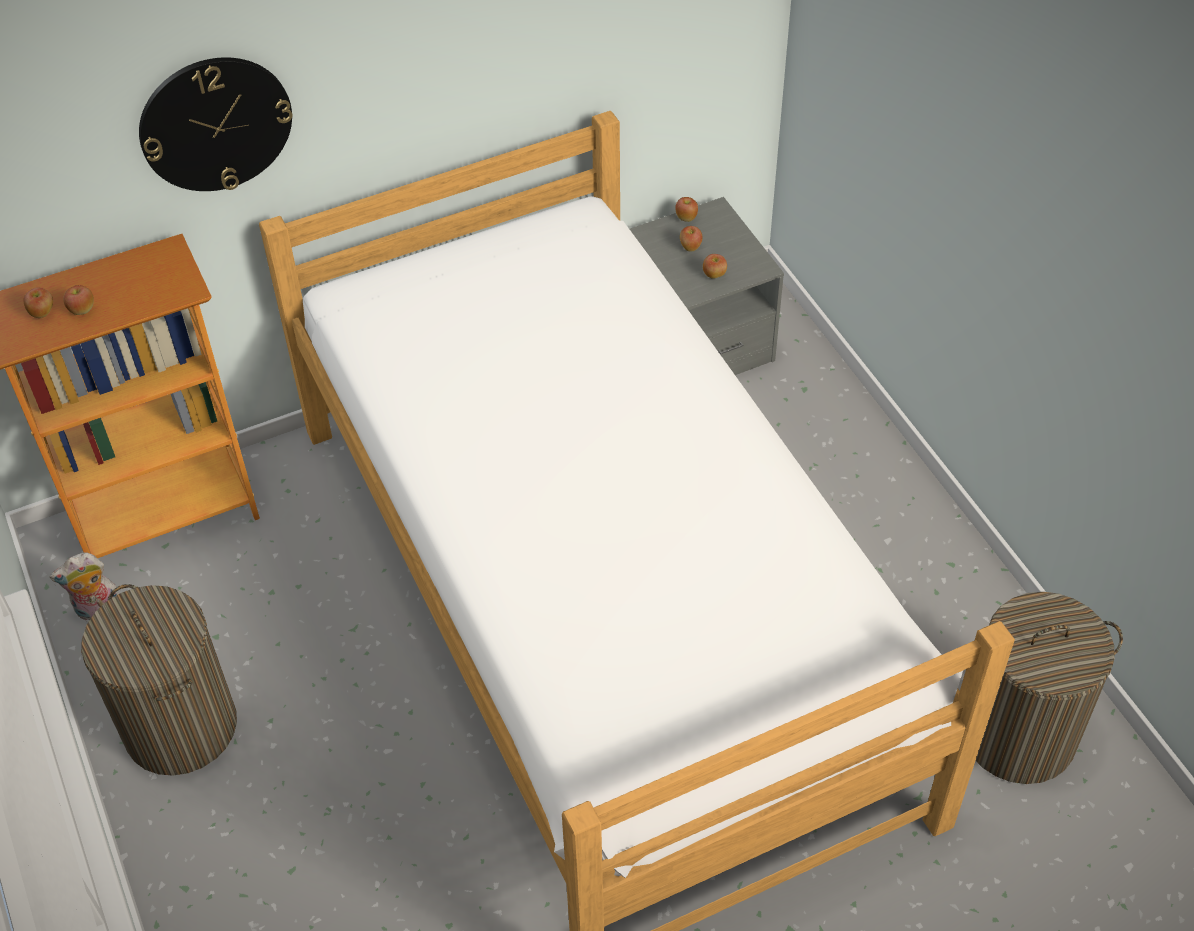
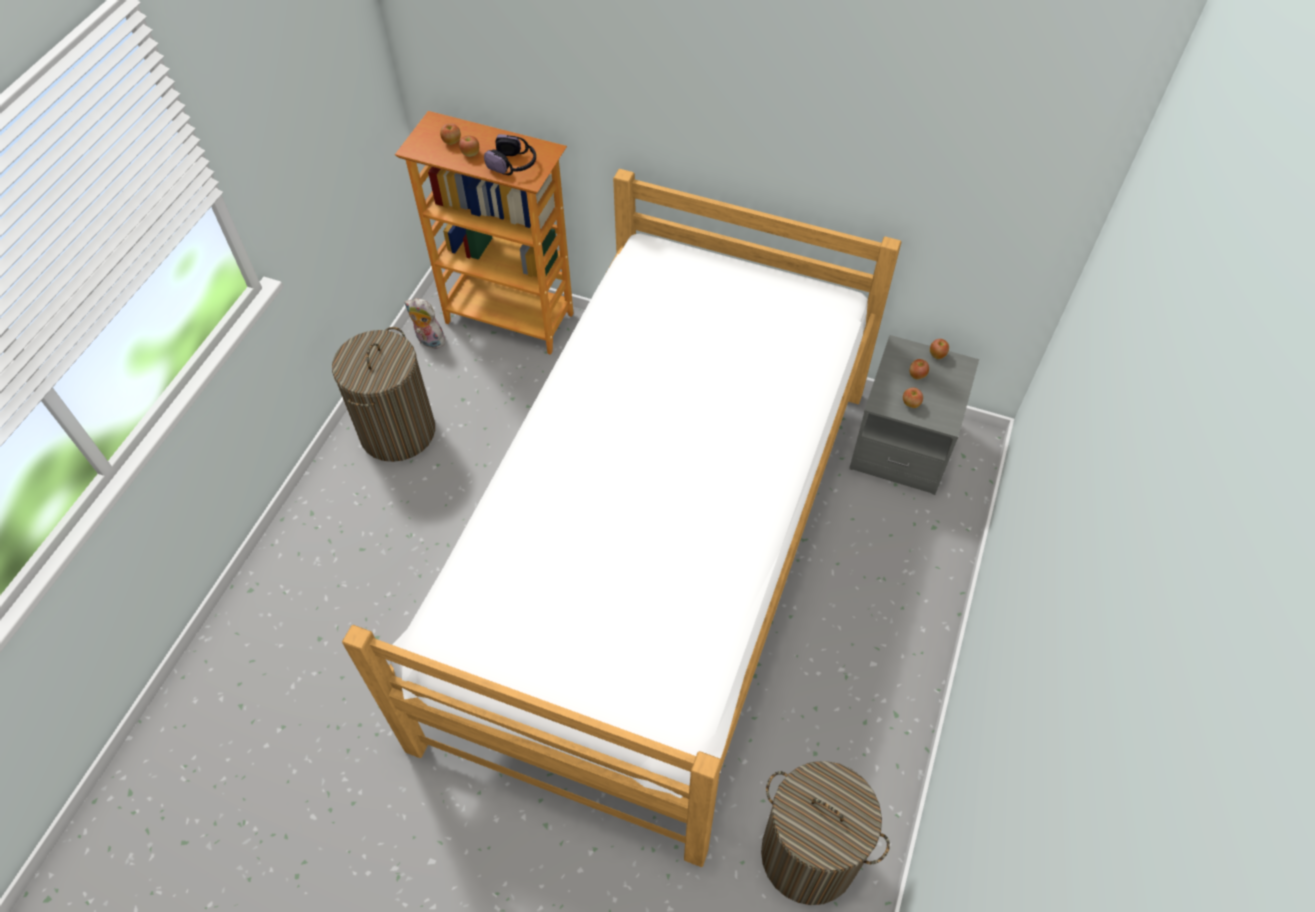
camera: 45 degrees right, 5 degrees up
(148, 288) = (513, 165): none -> headphones
(215, 124) = (607, 84): wall clock -> none

